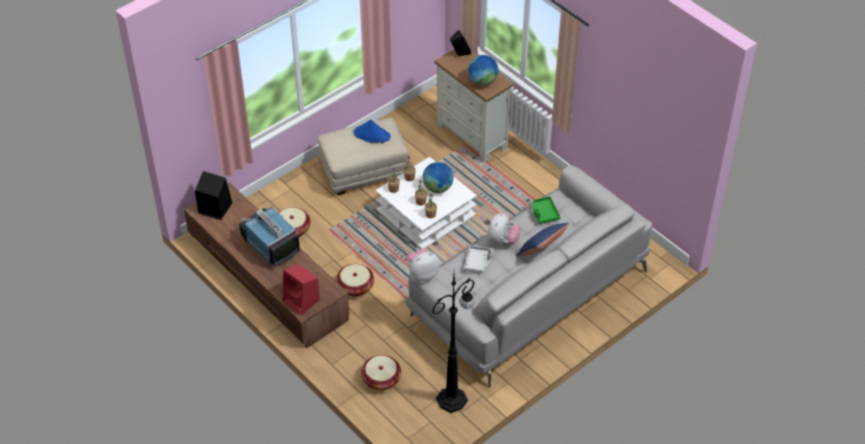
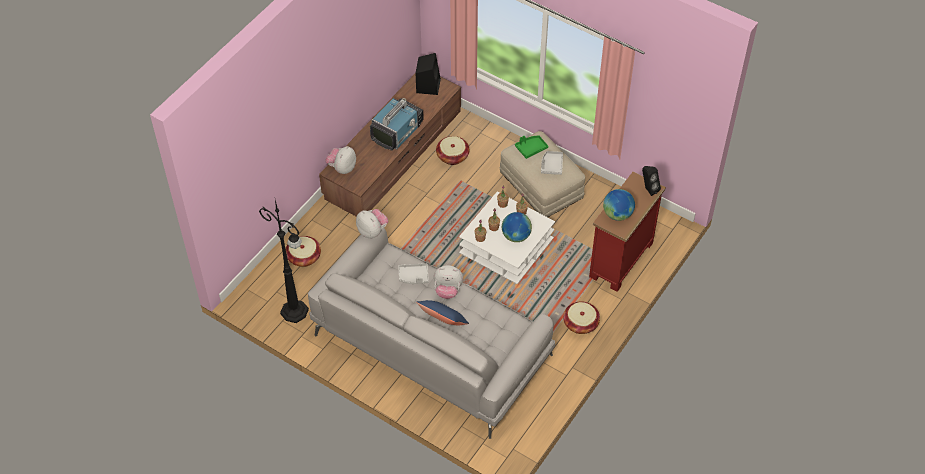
camera: 75 degrees right, 5 degrees up
(302, 301) = (342, 168): red speaker -> plush toy
(355, 287) = (400, 215): basket -> basket (580, 323)
(371, 135) = (551, 165): blue hat -> grey tray
(471, 137) = (620, 260): white dresser -> red dresser
(544, 213) = (492, 316): green tray -> green tray (531, 148)

